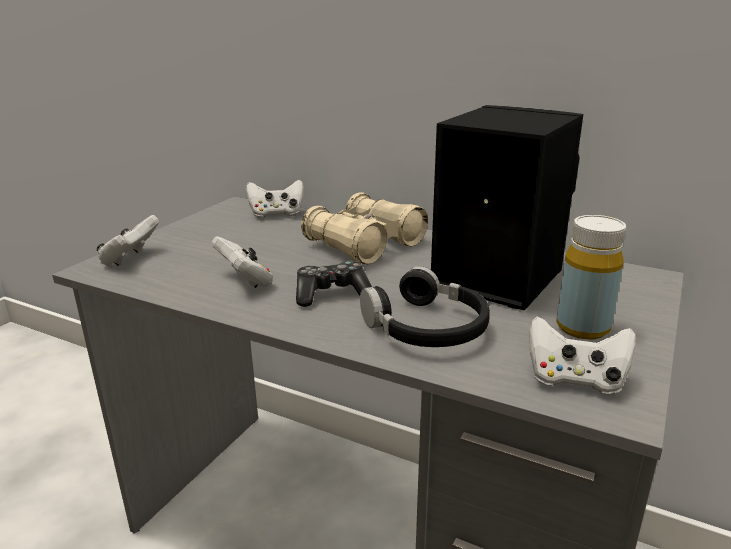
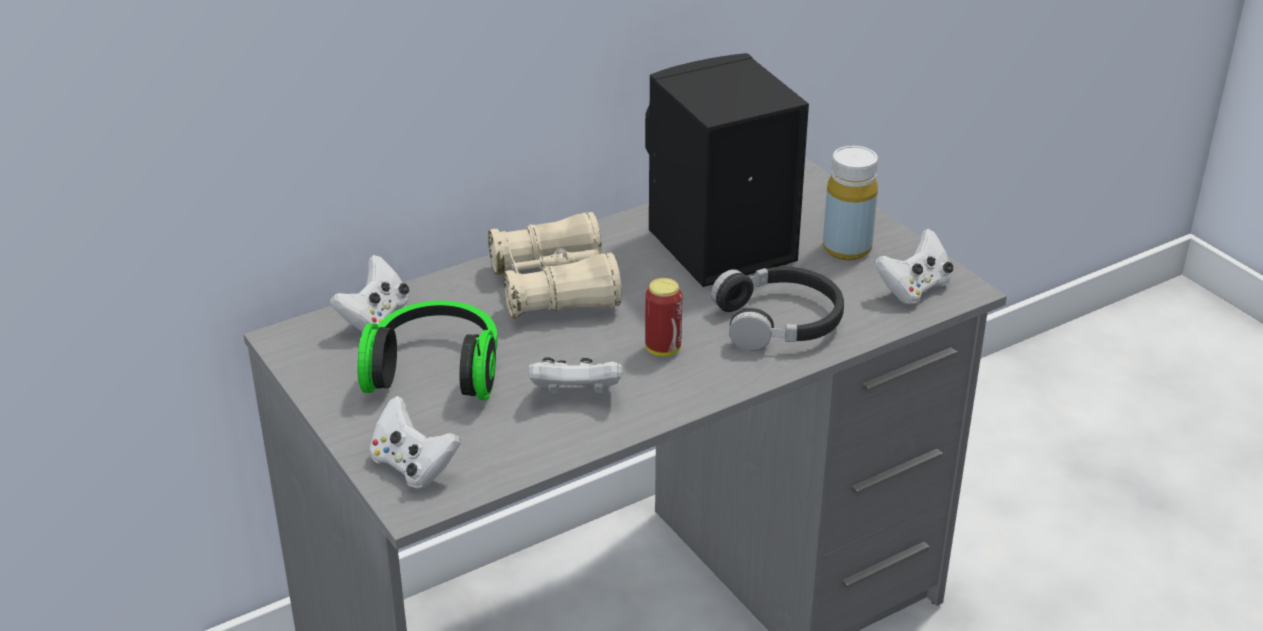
camera: 60 degrees left, 10 degrees up
(238, 239) = (436, 370): none -> headphones
(332, 294) = (663, 349): game controller -> can

